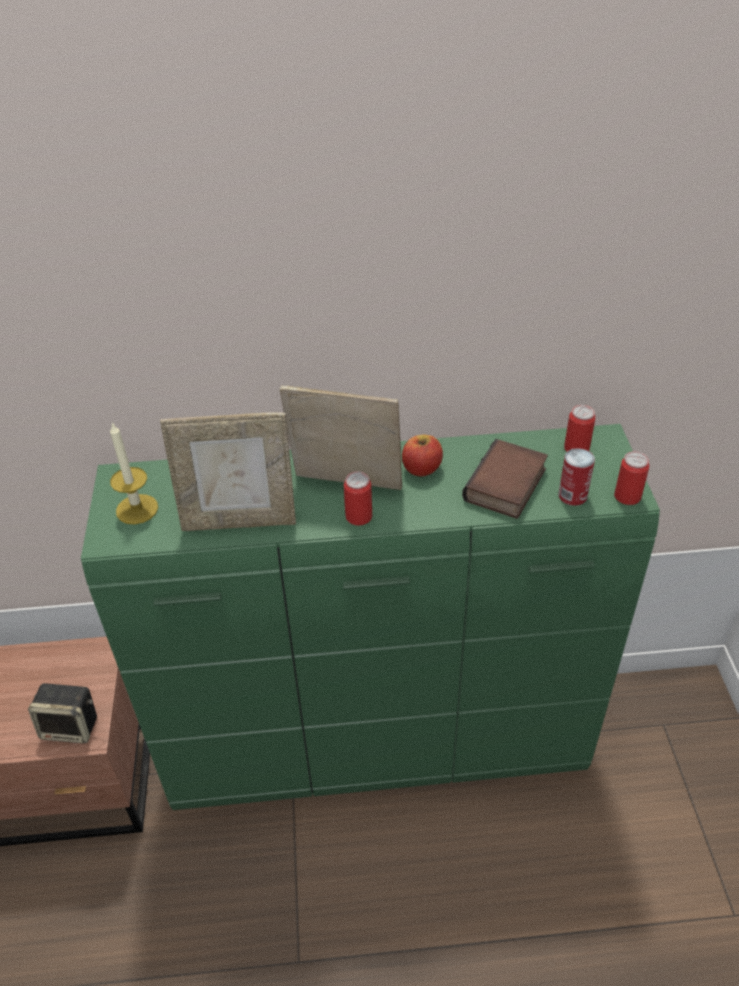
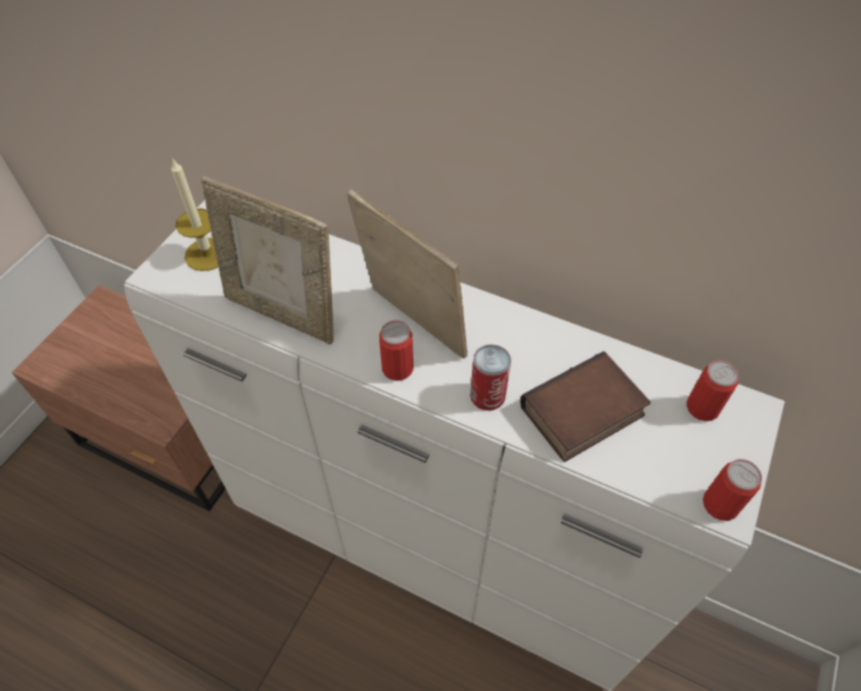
camera: 30 degrees right, 10 degrees up
(71, 727) = (155, 408): speaker -> none
(380, 751) = (432, 555): green dresser -> white dresser
(421, 468) = (505, 344): apple -> none
(572, 495) = (652, 466): can -> can (487, 395)

